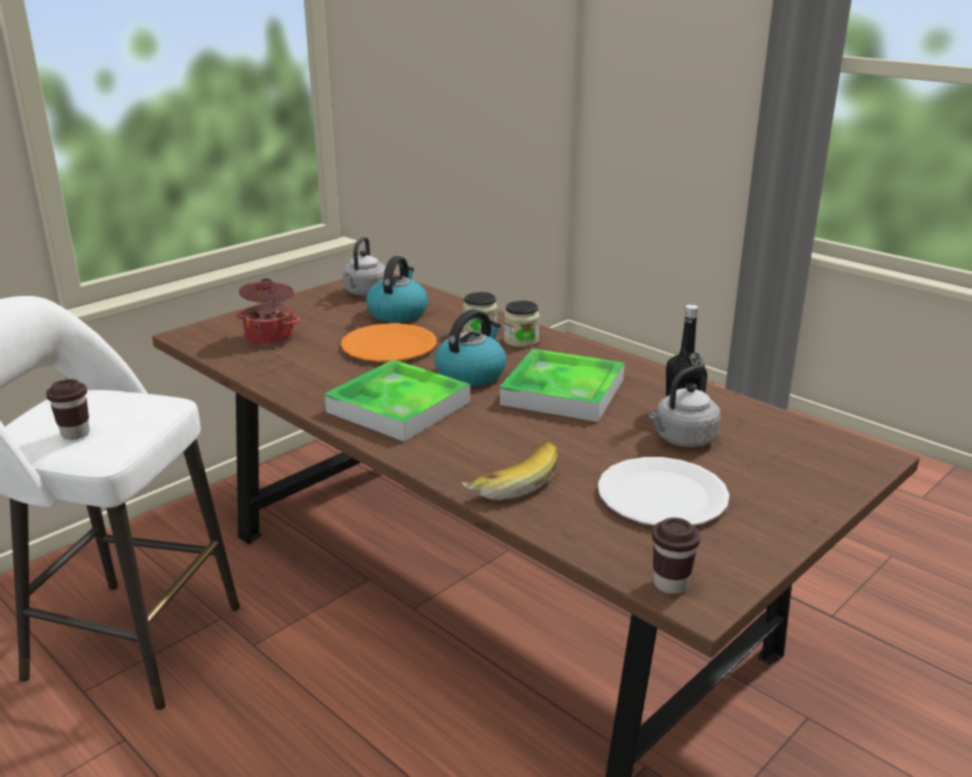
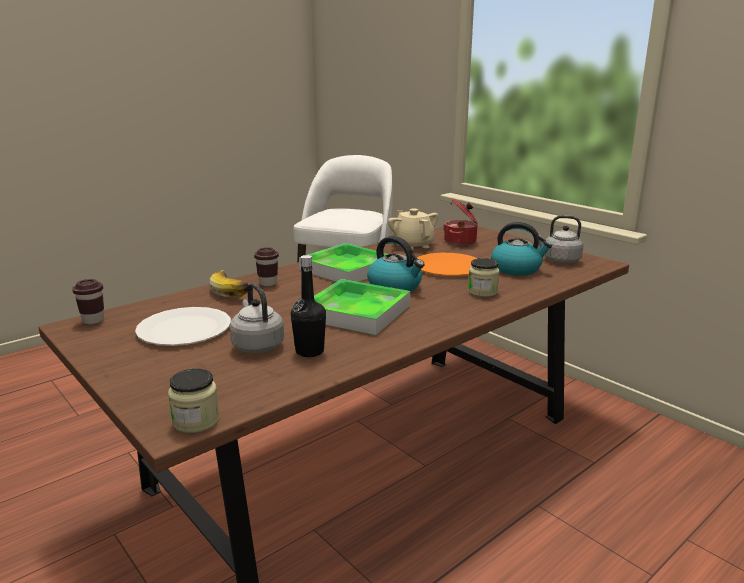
camera: 95 degrees right, 5 degrees down
(75, 434) = (326, 214): brown cup -> brown cup (268, 283)
(284, 366) = (413, 245): none -> beige teapot
(521, 340) = (463, 304): jar -> jar (196, 421)

